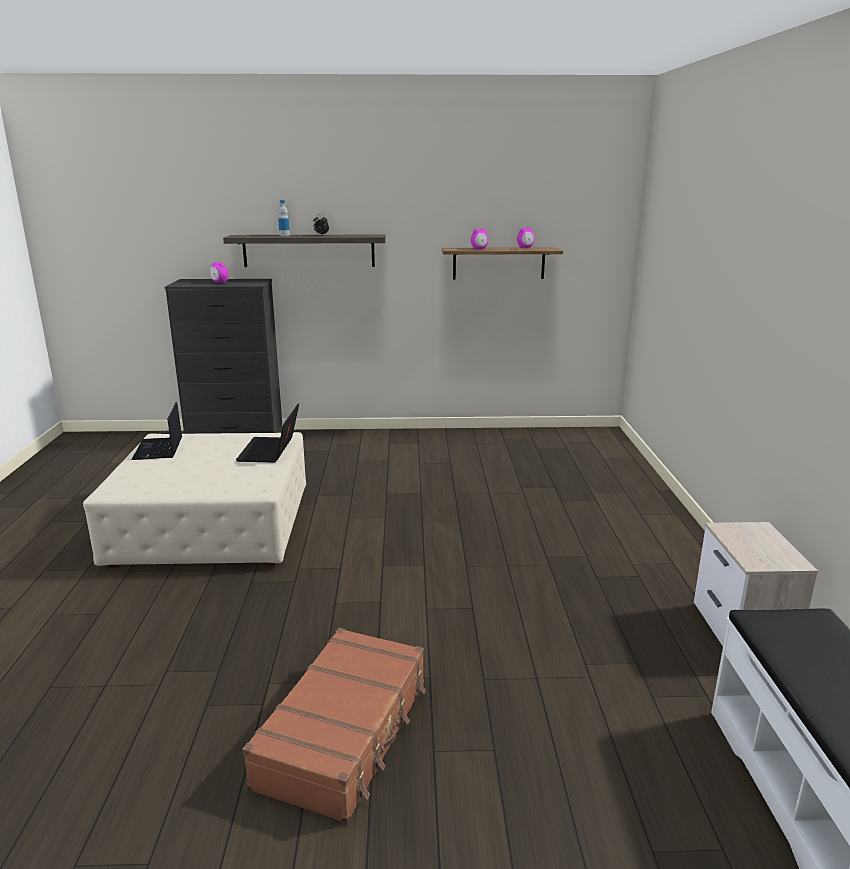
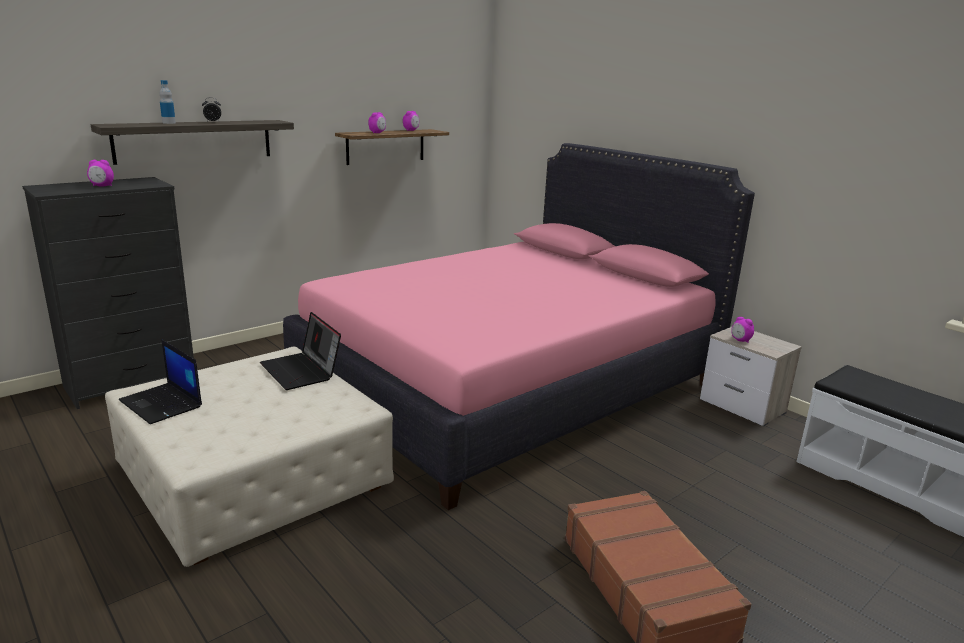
camera: 40 degrees left, 0 degrees up
(499, 523) = (509, 386): none -> pink bed
(735, 539) = (740, 340): none -> alarm clock

